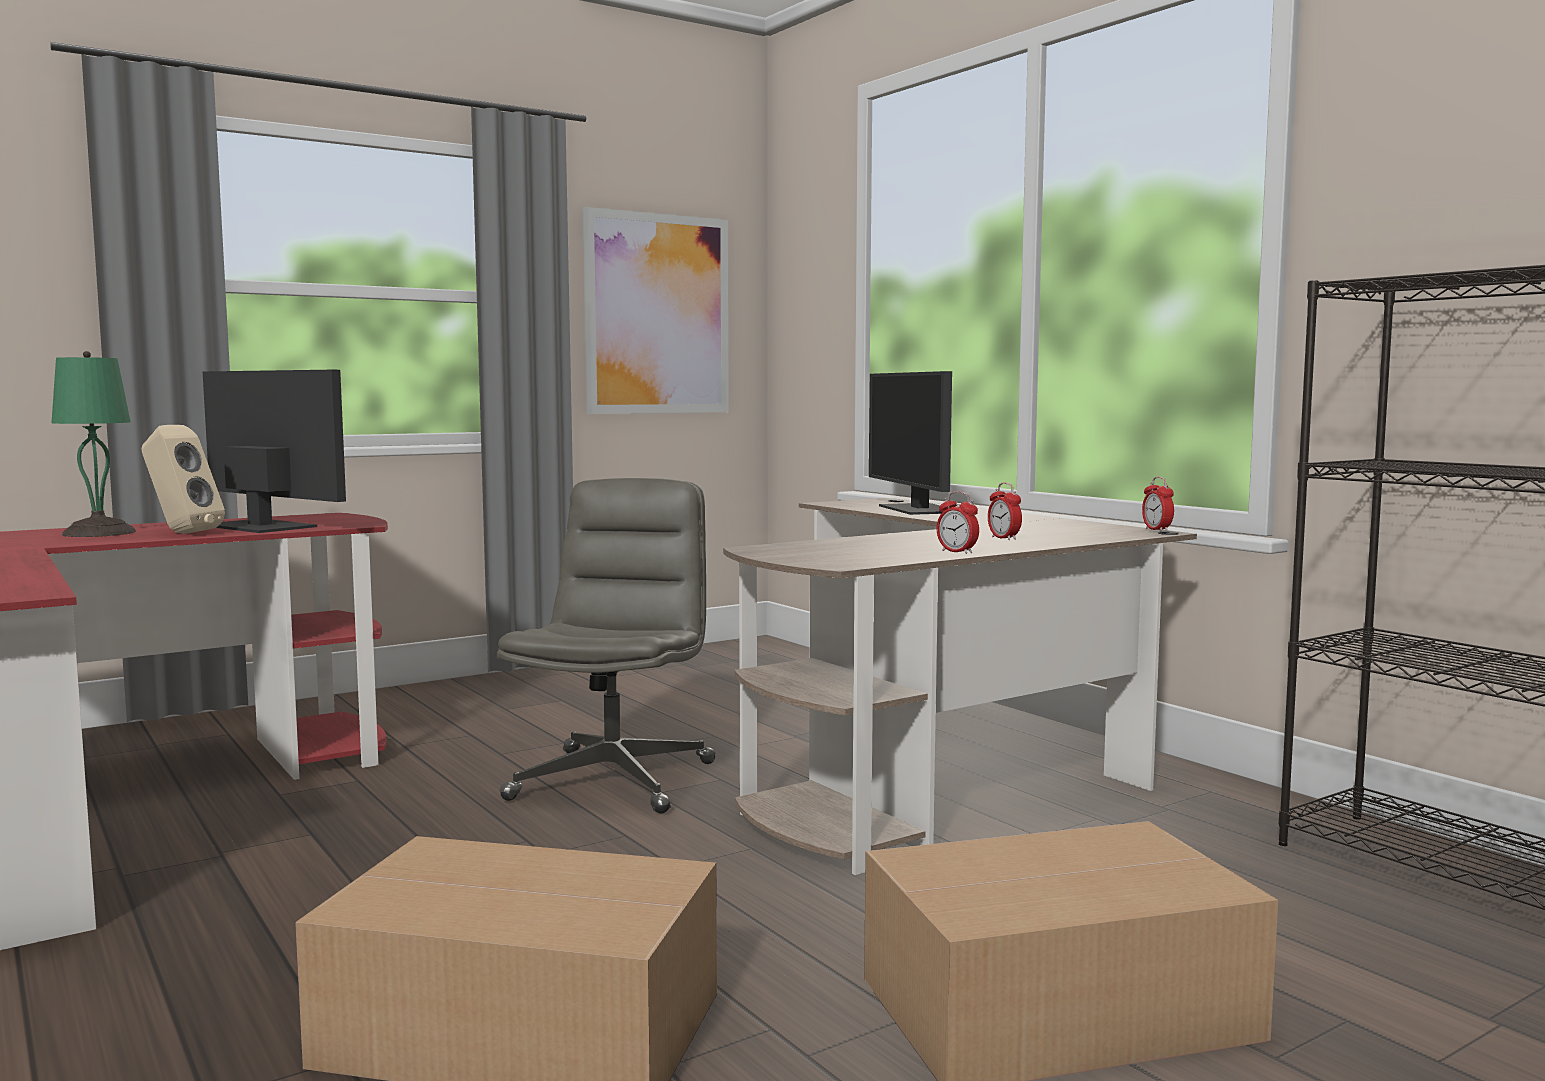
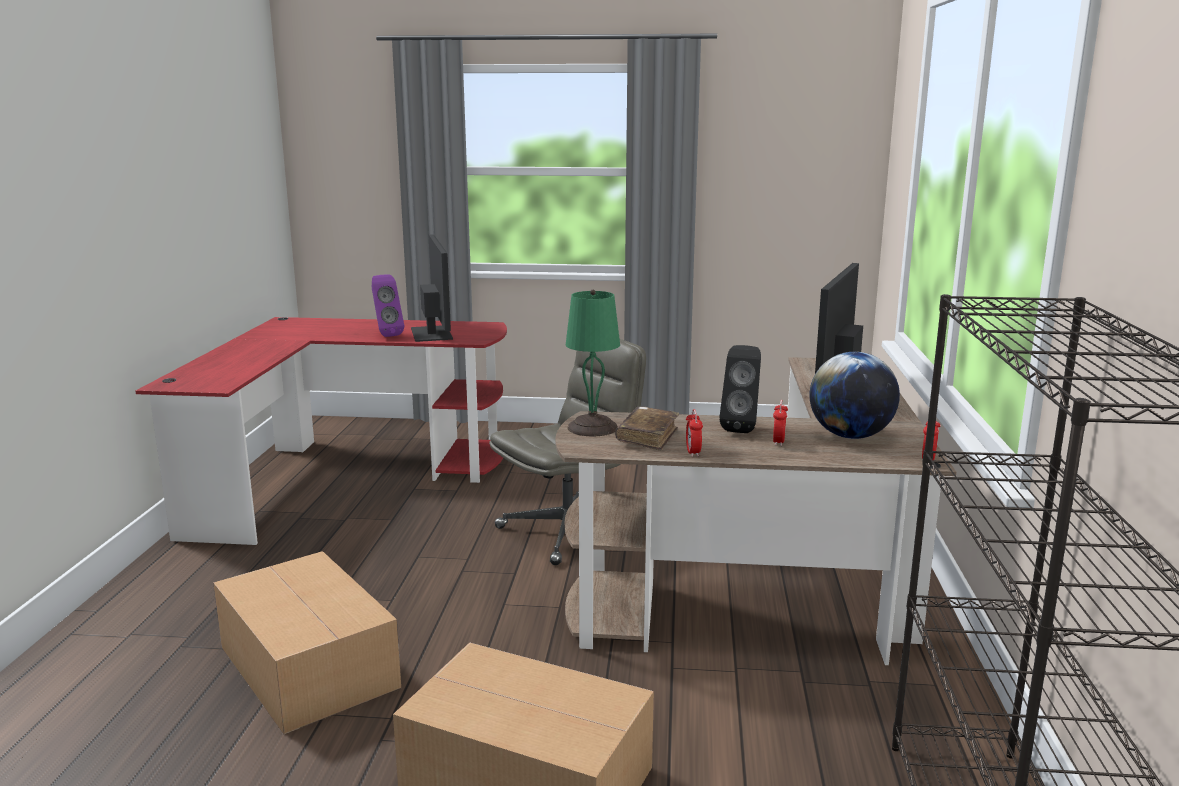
camera: 40 degrees right, 10 degrees up
(100, 532) = (359, 328): green table lamp -> green table lamp (593, 427)
(181, 533) = (386, 335): beige speaker -> purple speaker
(657, 314) = (779, 180): picture -> none
(872, 550) = (647, 437): none -> brown book
(936, 536) = (741, 428): none -> black speaker
(1046, 529) = (850, 436): none -> globe

